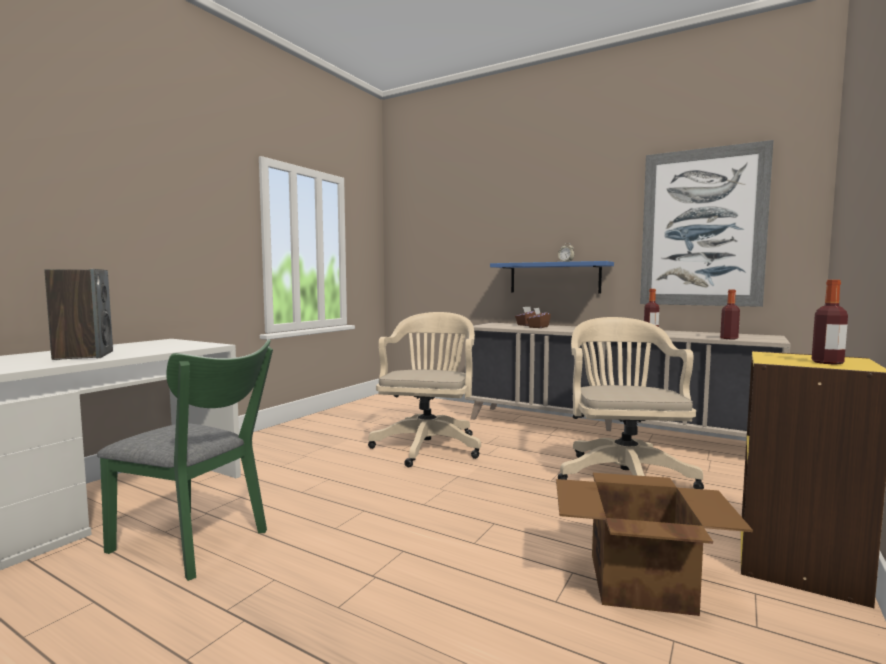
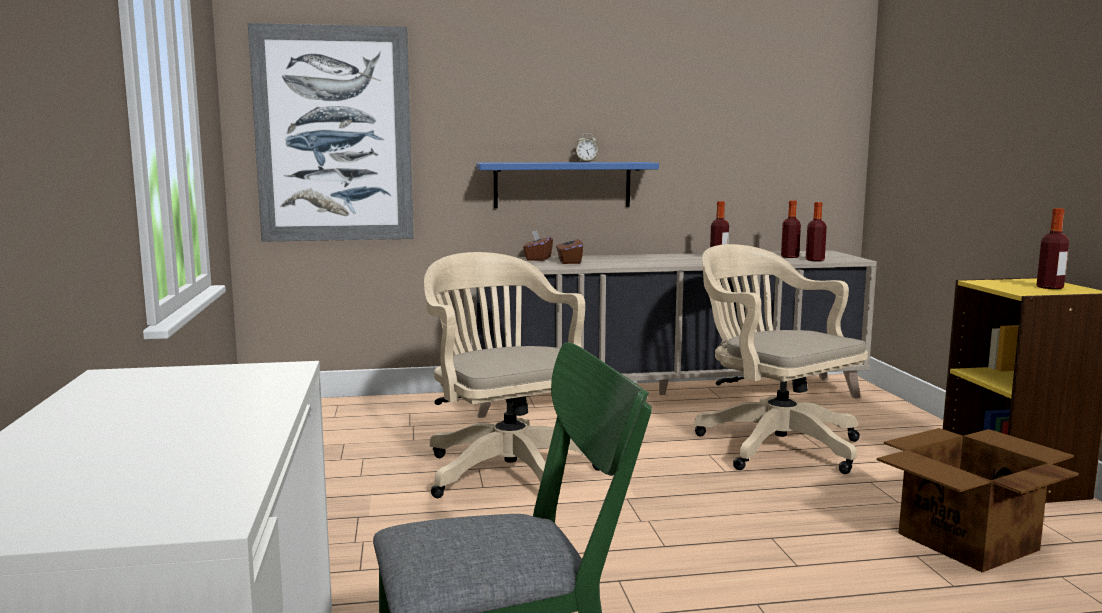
camera: 40 degrees left, 5 degrees up
(83, 355) = (162, 442): speaker -> none
(702, 228) = (750, 120): picture -> picture (334, 134)
(716, 335) = (789, 257): none -> bottle

